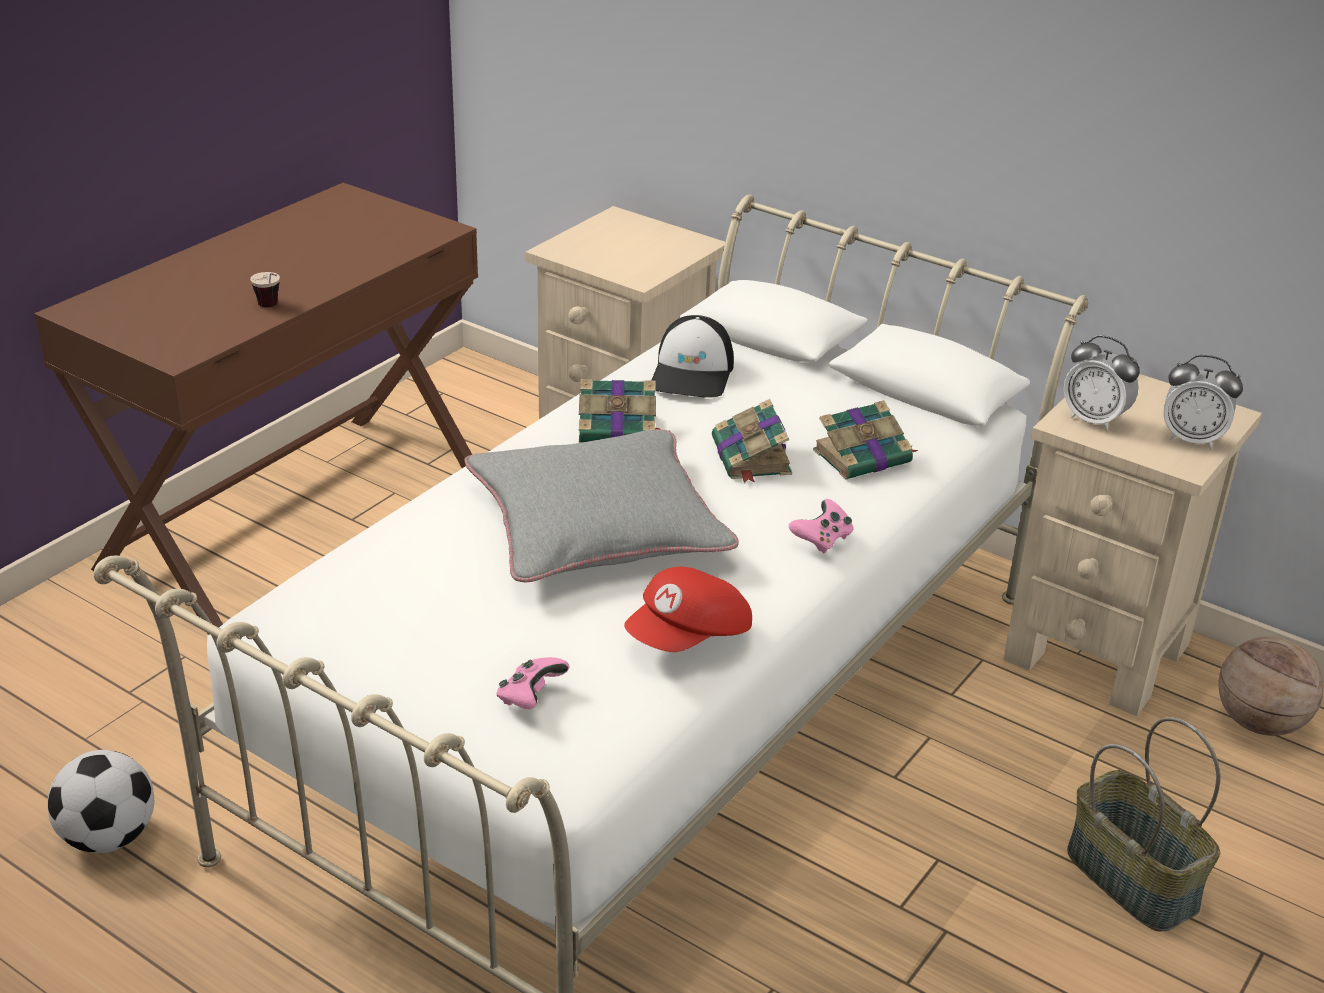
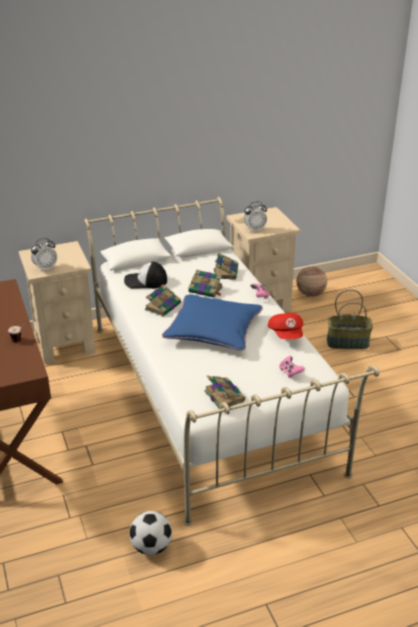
camera: 55 degrees left, 0 degrees up
(347, 629) = (223, 395): none -> book
(597, 524) = (213, 329): grey pillow -> blue pillow
(693, 374) = (145, 281): cap -> cap turned 135 degrees clockwise
(1191, 439) = (278, 221): alarm clock -> alarm clock (45, 268)

